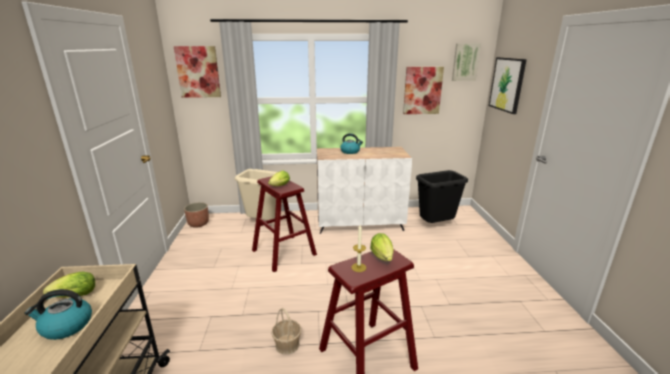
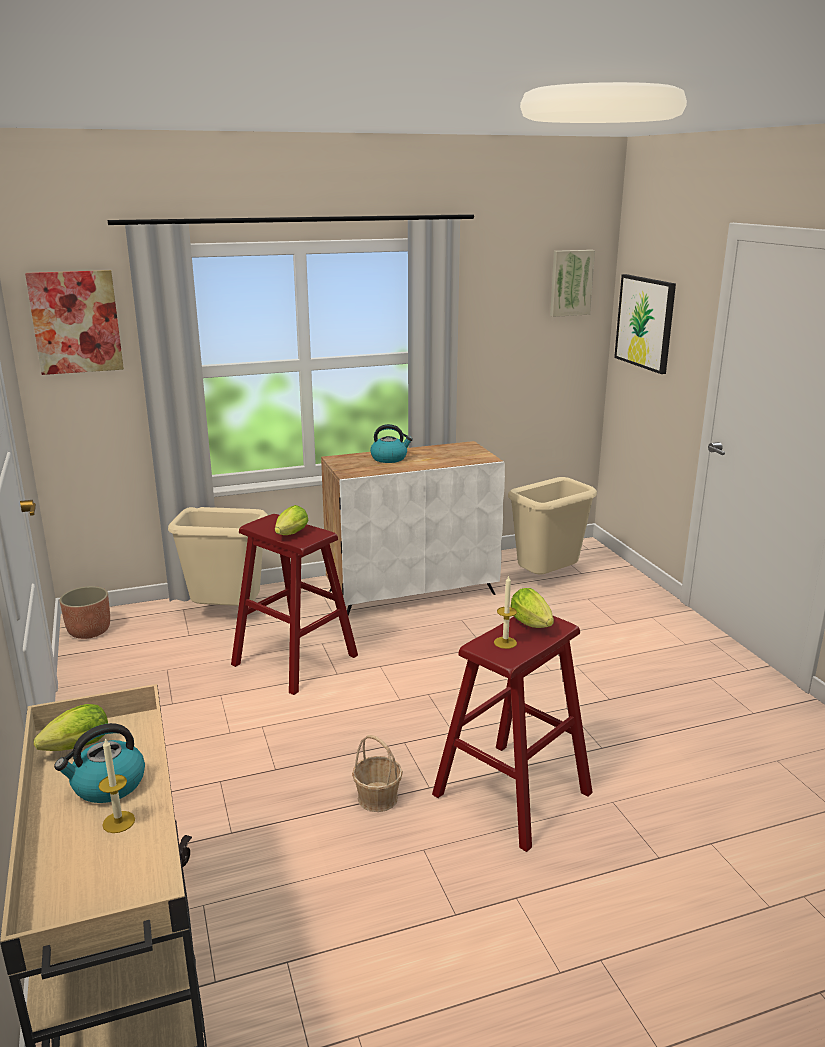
camera: 15 degrees left, 0 degrees up
(47, 356) = (118, 822): none -> candle
(422, 90) = (502, 336): picture -> none
(435, 226) = (546, 580): black trash can -> beige trash can

